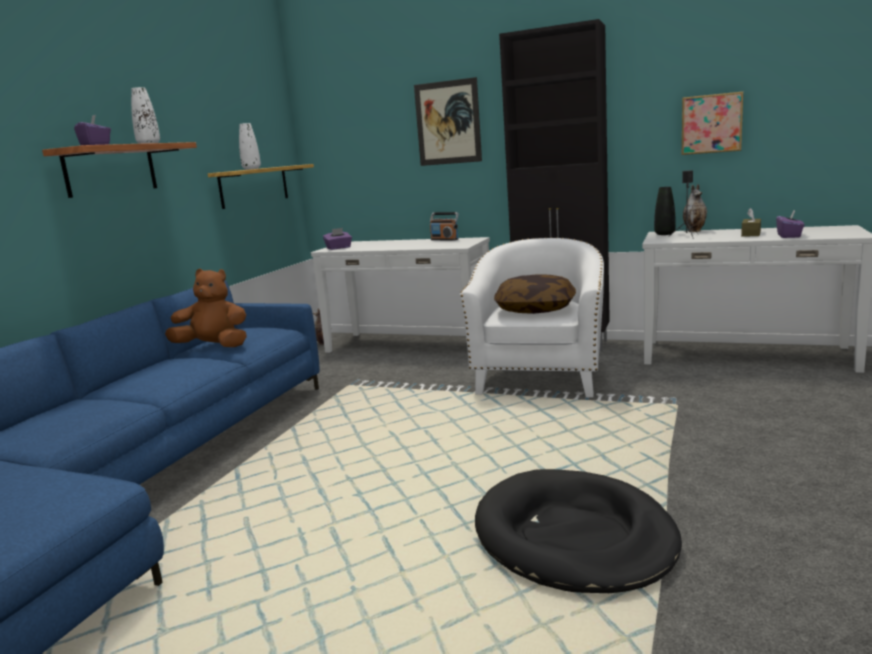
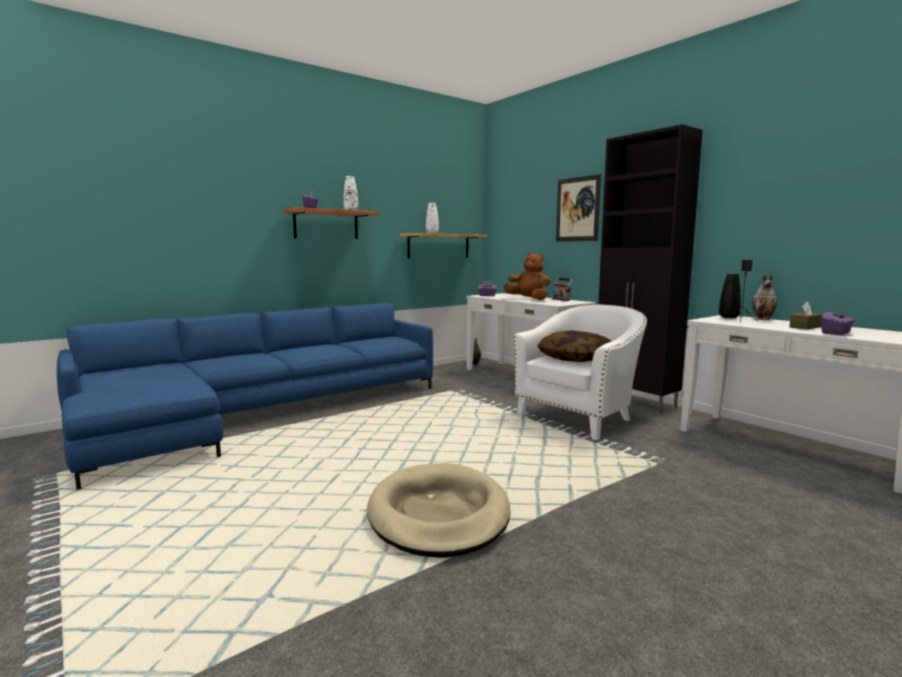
camera: 30 degrees right, 5 degrees down
(214, 347) = (358, 342): brown plush toy -> brown plush toy (528, 299)
(573, 537) = (438, 514): black dog bed -> beige dog bed
(711, 124) = (793, 219): picture -> none

